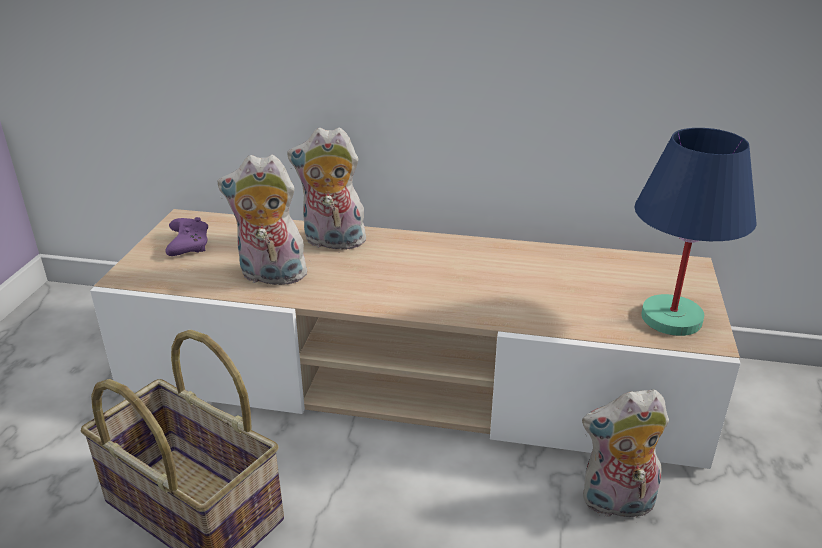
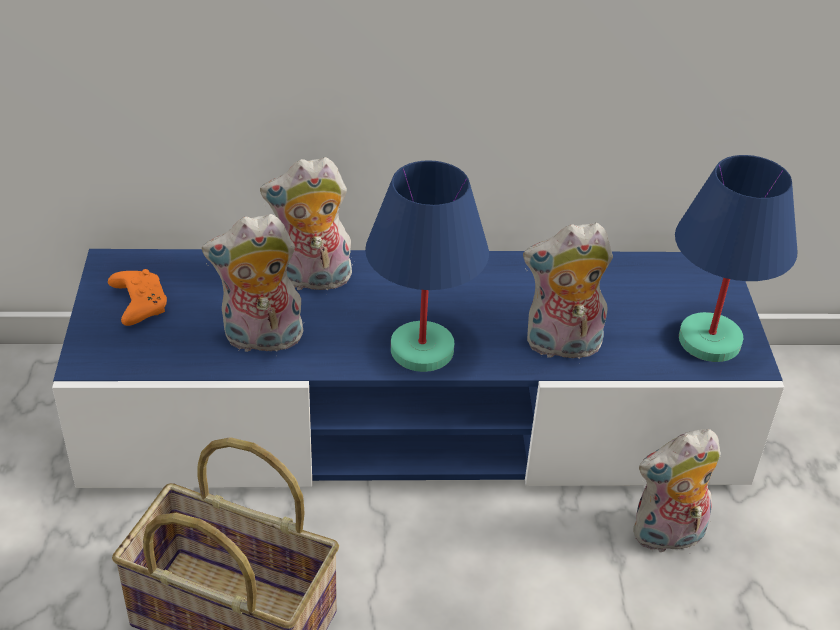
camera: 15 degrees left, 10 degrees up
(188, 244) = (138, 304): purple game controller -> orange game controller
(401, 296) = (422, 349): none -> blue table lamp
(411, 377) = (414, 419): beige tv stand -> blue tv stand
(527, 308) = (561, 346): none -> plush toy

